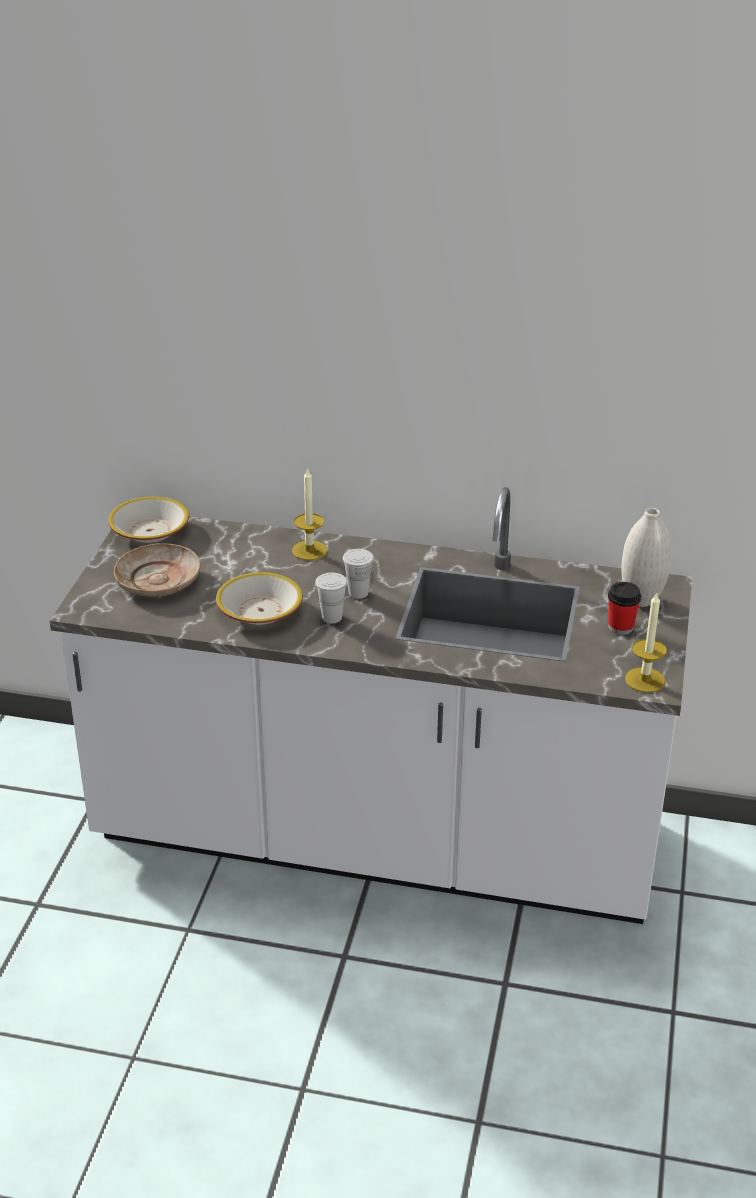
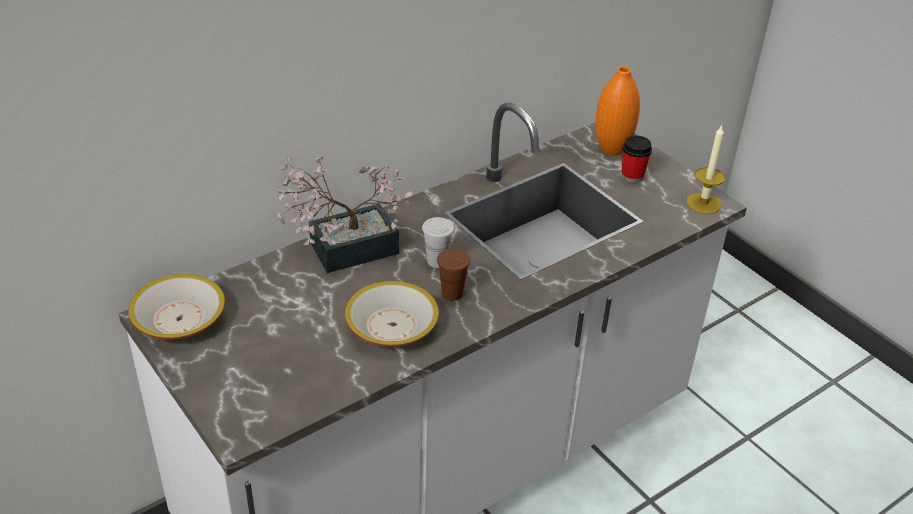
camera: 50 degrees left, 5 degrees up
(159, 581) = (265, 358): beige plate -> none
(309, 550) = (344, 250): candle -> potted plant
(332, 617) = (452, 293): white cup -> brown cup
(641, 600) = (611, 150): white vase -> orange vase

